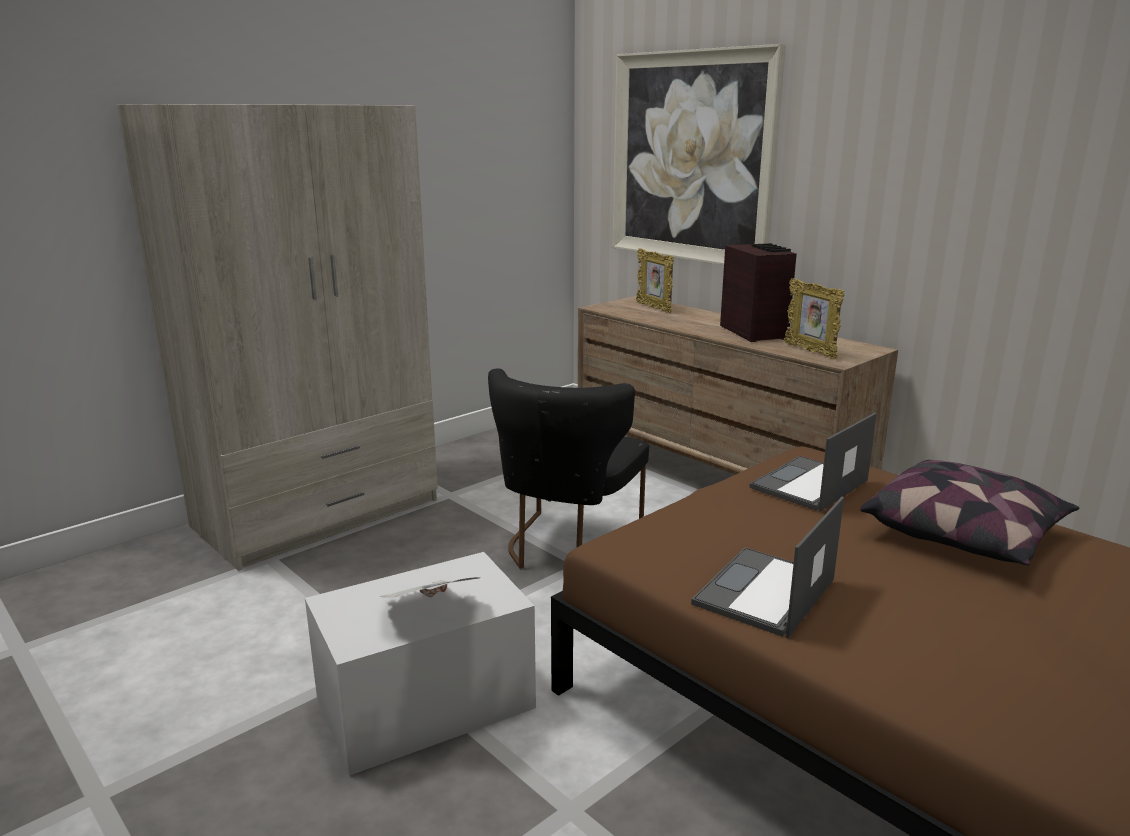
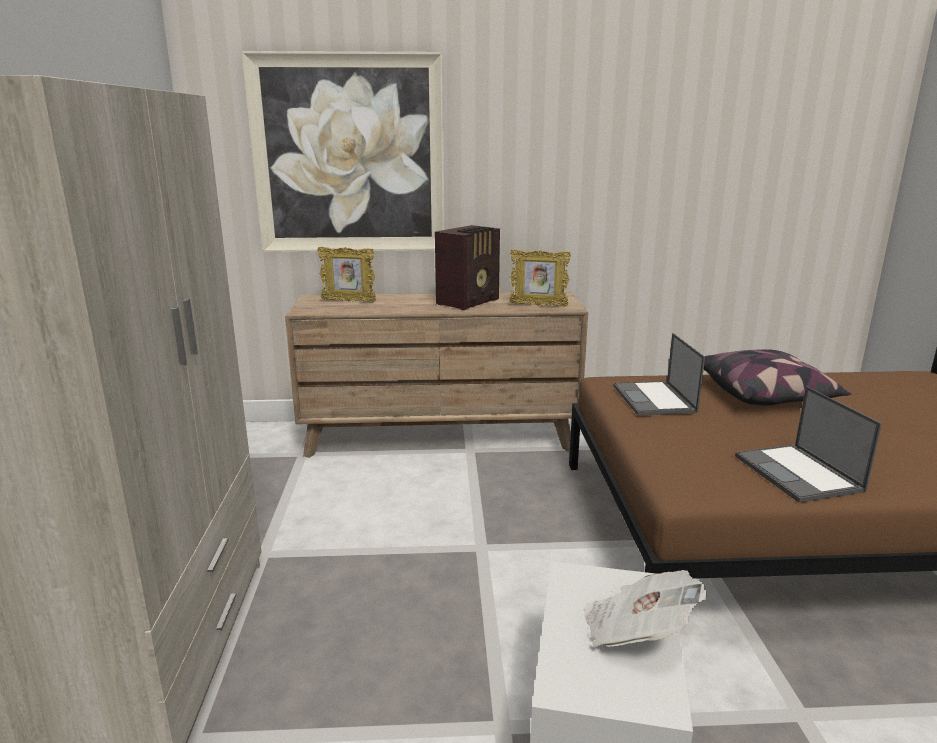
camera: 50 degrees left, 0 degrees up
(567, 550) = (451, 542): black chair -> none
(753, 332) = (469, 302): radio -> radio turned 105 degrees clockwise

